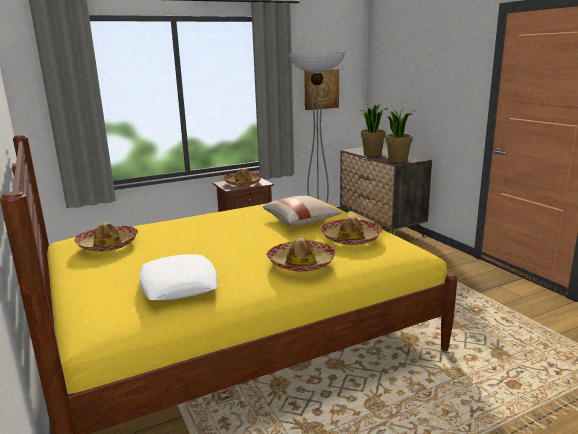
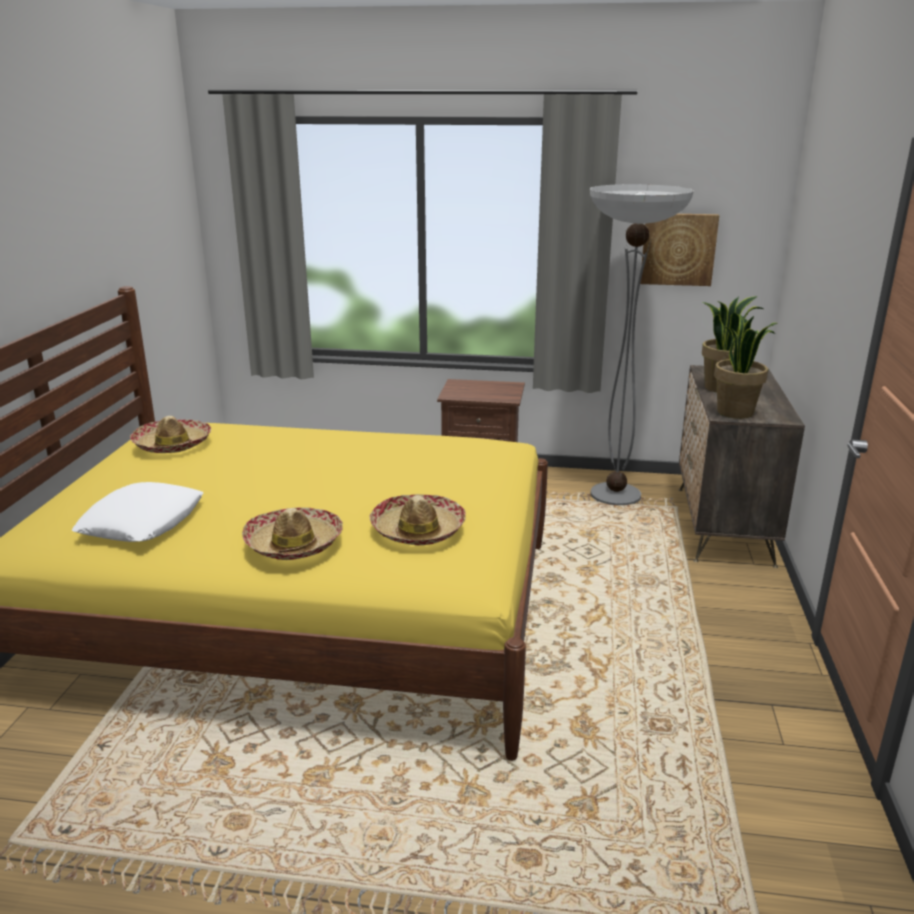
camera: 35 degrees right, 5 degrees up
(243, 183) = (481, 390): hat -> none
(301, 221) = (414, 481): beige pillow -> none

